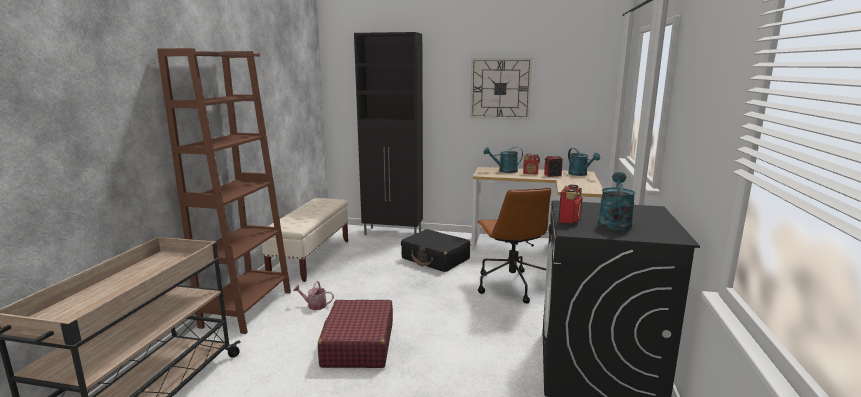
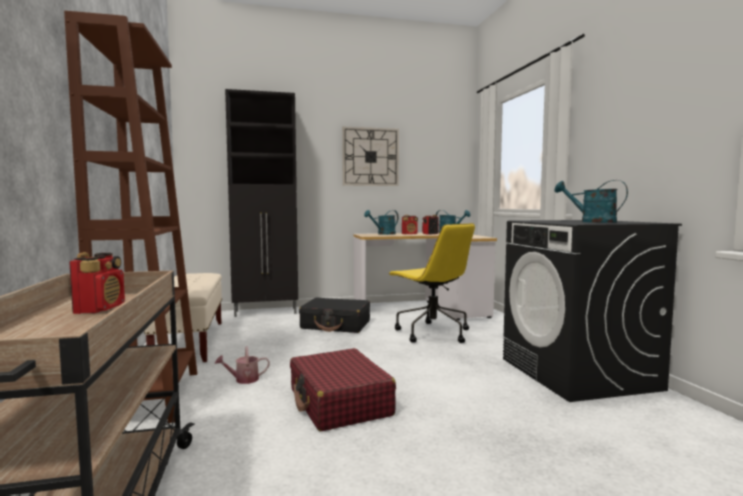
camera: 25 degrees left, 10 degrees down
(511, 285) = (432, 333): brown office chair -> yellow office chair
(569, 220) = (556, 222): radio -> radio (100, 309)
(614, 222) = (591, 222): turquoise watering can -> turquoise watering can turned 45 degrees counterclockwise

